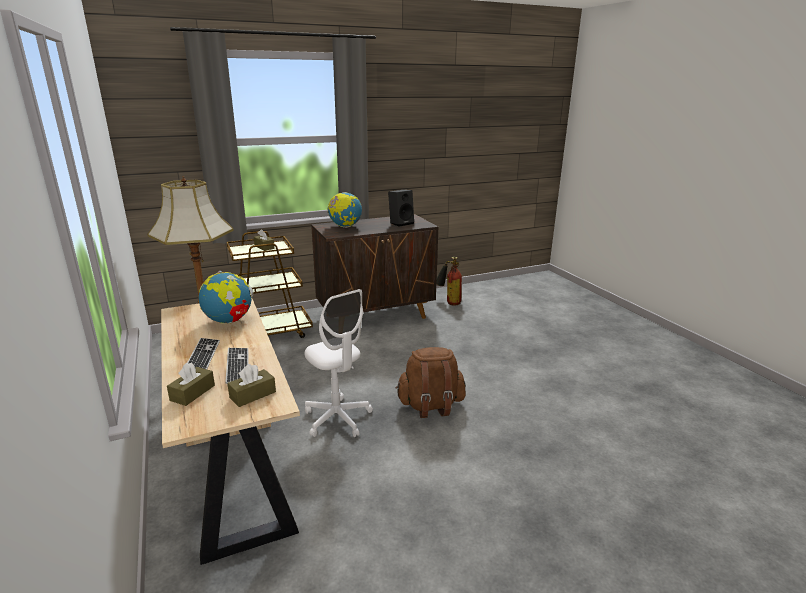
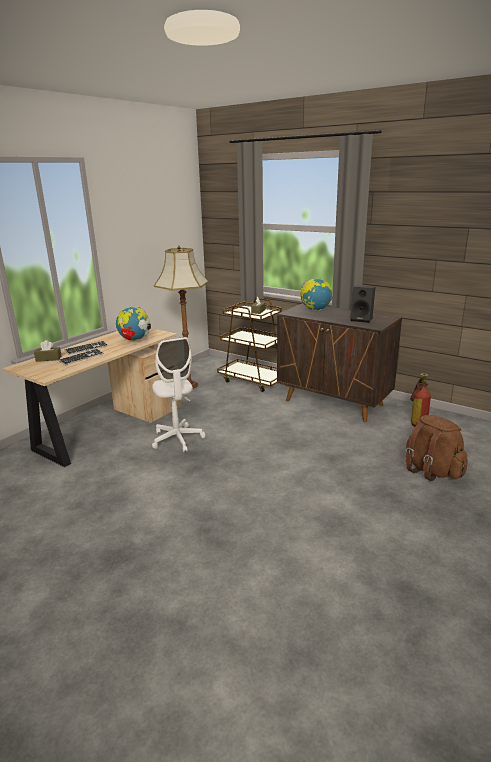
camera: 60 degrees right, 0 degrees up
(253, 395) = (54, 369): brown tissue box -> none
(337, 418) = (177, 439): white office chair -> white office chair turned 45 degrees counterclockwise
(430, 406) = (227, 468): brown backpack -> brown backpack (431, 470)

